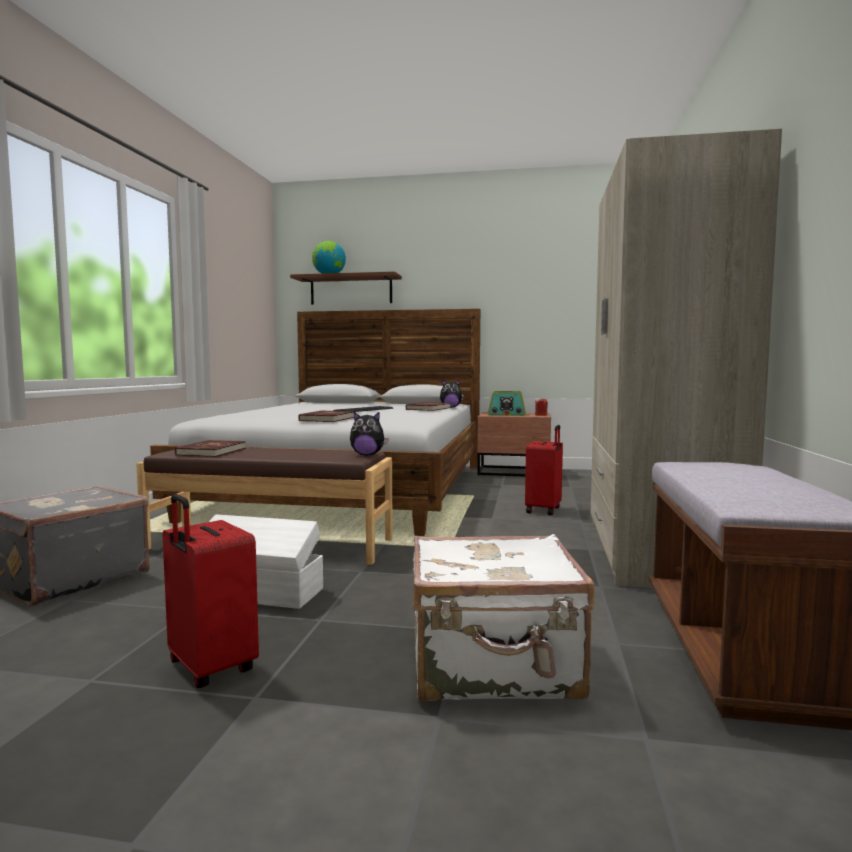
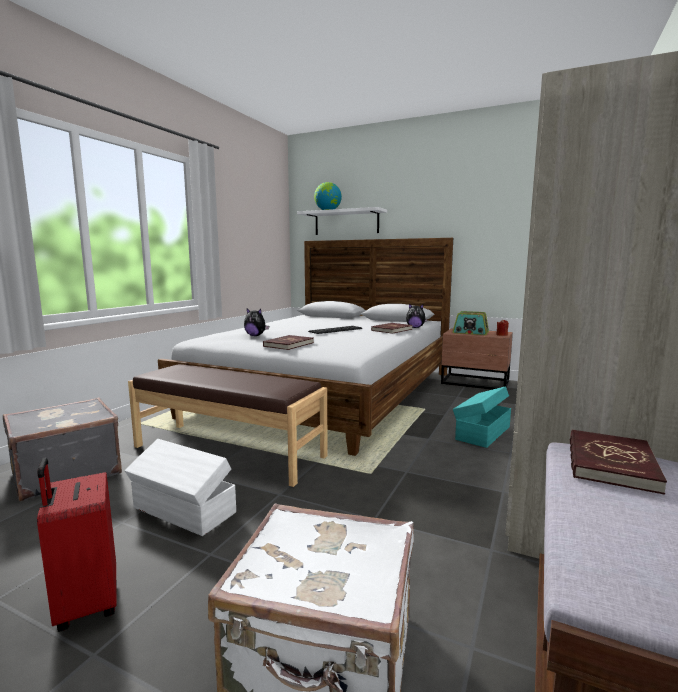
camera: 15 degrees right, 5 degrees up
(211, 452) = (184, 374): red book -> red book (610, 463)
(351, 290) = (346, 222): brown shelf -> white shelf
(367, 455) = (300, 387): plush toy -> plush toy (255, 336)
(544, 510) = (482, 433): red suitcase -> turquoise storage box

